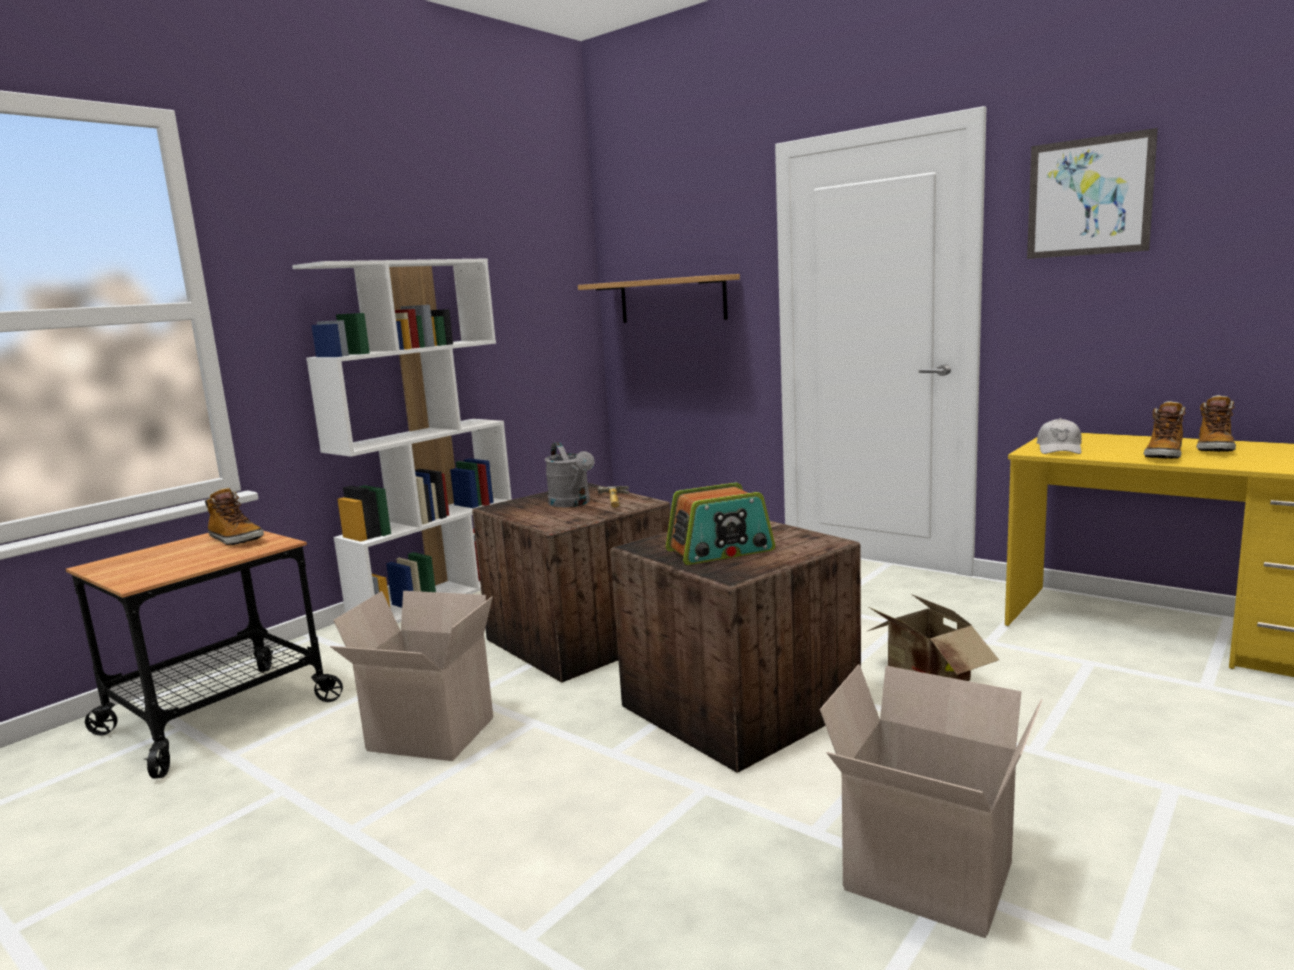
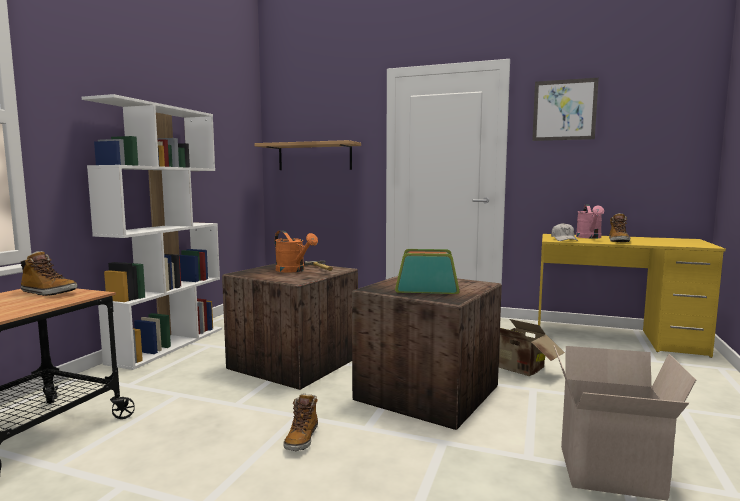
camera: 20 degrees left, 5 degrees down
(427, 736) = (222, 433): cardboard box -> none
(572, 503) = (293, 270): grey watering can -> orange watering can
(720, 550) = (426, 289): radio -> radio turned 135 degrees counterclockwise
(1123, 443) = (589, 237): none -> pink watering can
(1214, 448) = (635, 239): boot -> boot (302, 439)

